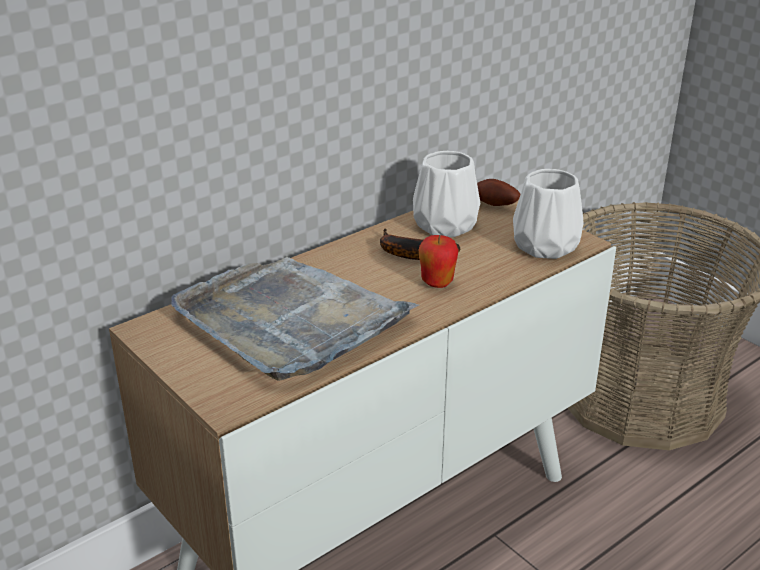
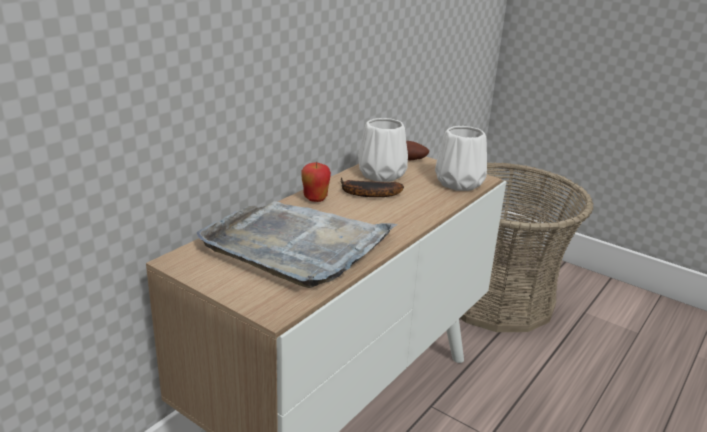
camera: 15 degrees left, 5 degrees down
(437, 282) = (395, 211): apple -> apple (315, 199)

